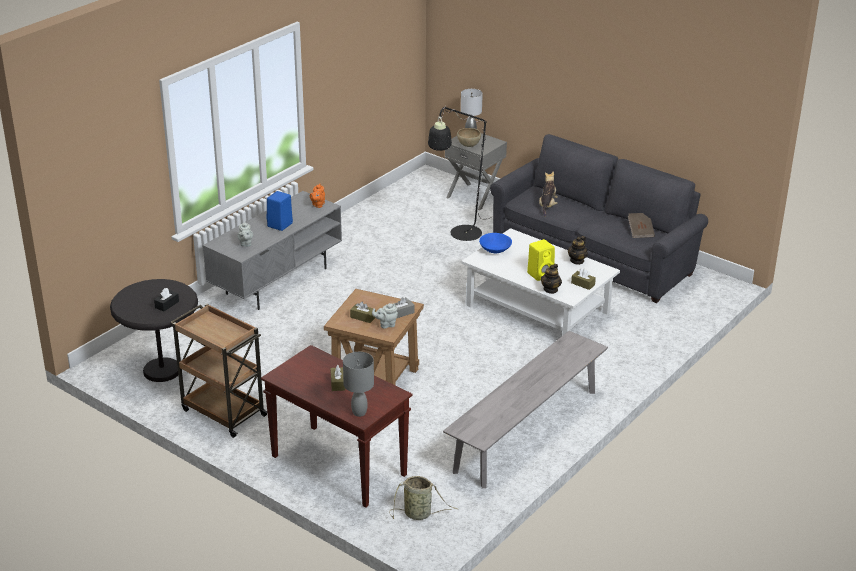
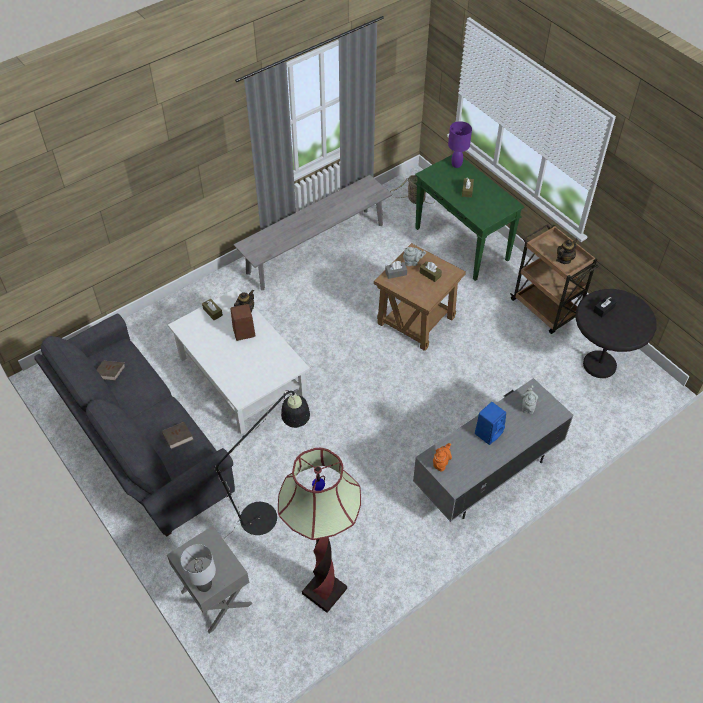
camera: 165 degrees left, 20 degrees up
(337, 466) = (462, 244): brown console table -> green console table
(359, 412) = (456, 165): grey table lamp -> purple table lamp
(395, 209) = (324, 591): none -> floor lamp
(468, 146) = (220, 554): brown bowl -> none
(495, 250) = (269, 376): blue bowl -> none
(541, 274) = (243, 332): yellow speaker -> brown speaker
(547, 206) = (178, 440): plush toy -> brown book
(577, 261) = (199, 344): teapot -> teapot (564, 259)

